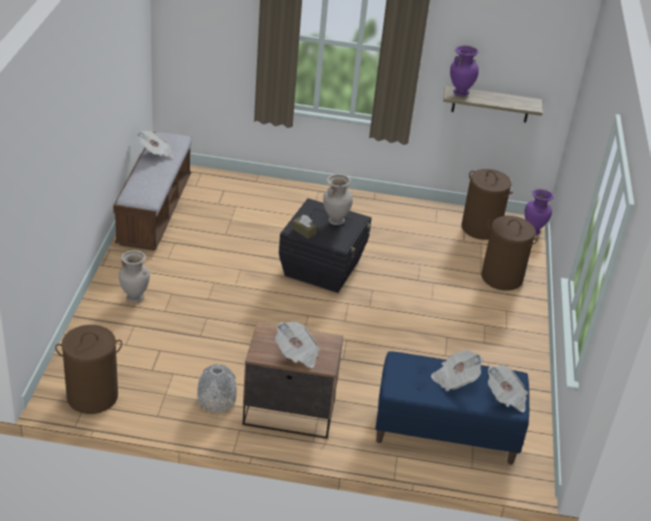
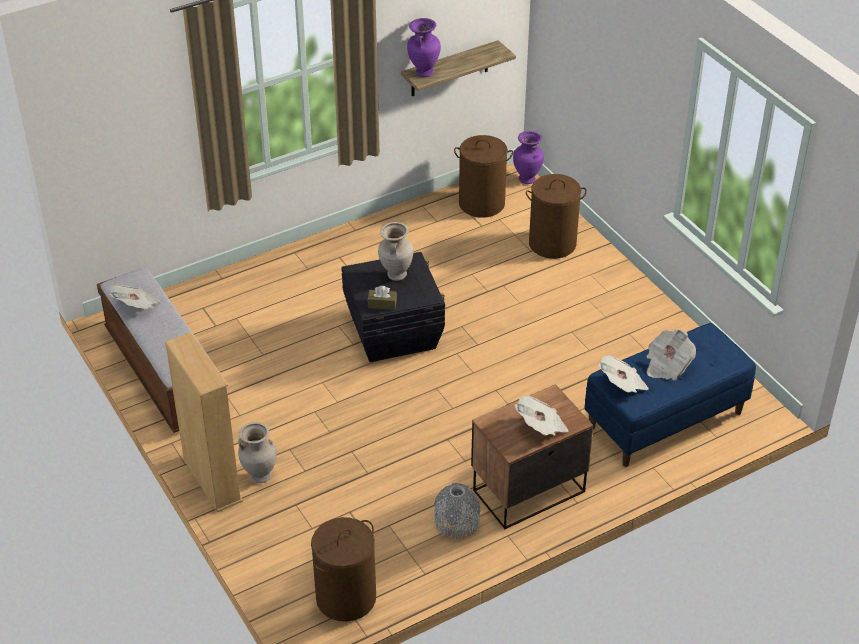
camera: 35 degrees left, 5 degrees up
(105, 282) = (212, 480): none -> beige bookcase
(506, 397) = (720, 355): newspaper -> newspaper (622, 385)

